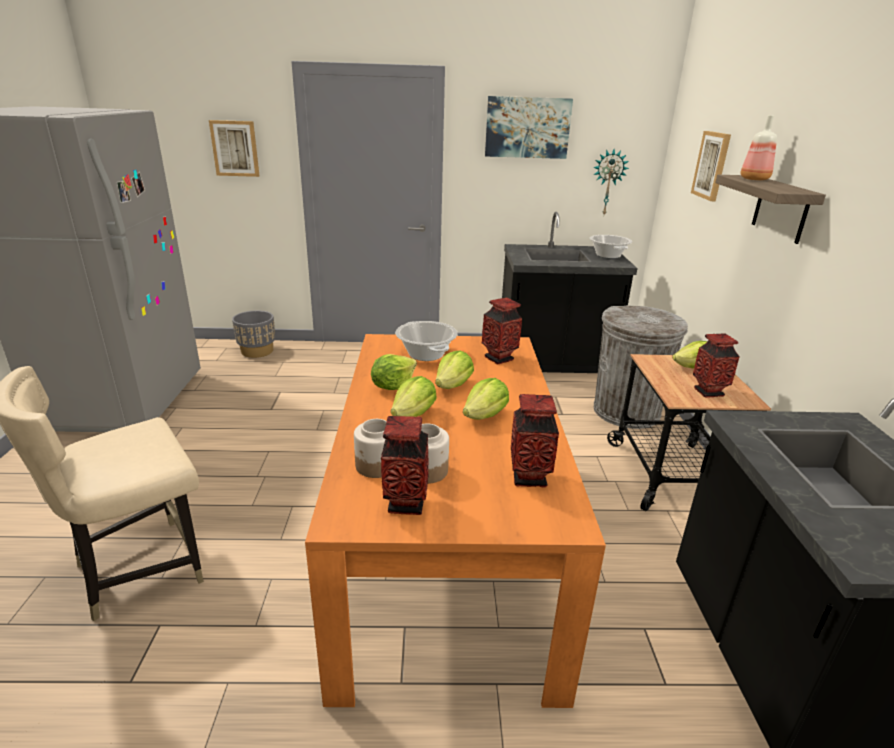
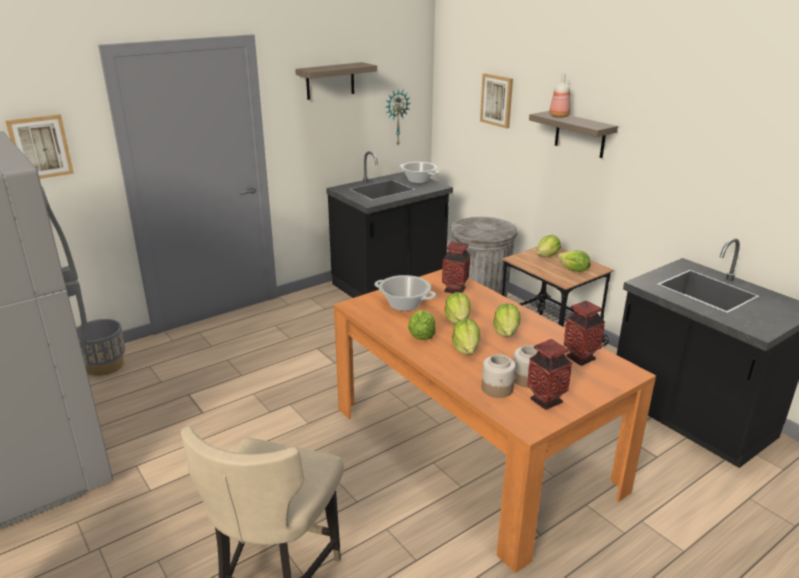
camera: 35 degrees left, 0 degrees up
(527, 127) = (330, 81): picture -> shelf
(708, 392) = (574, 270): vase -> lettuce

